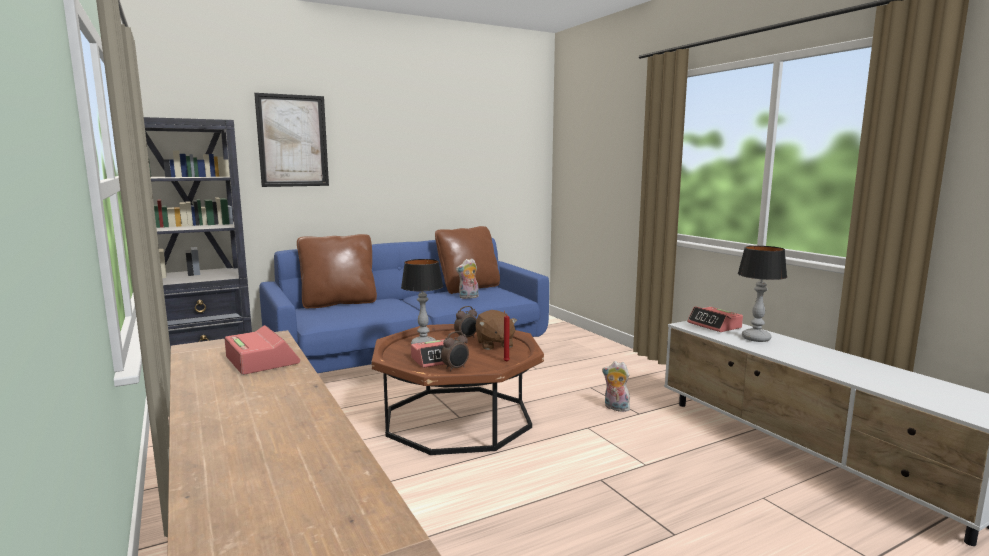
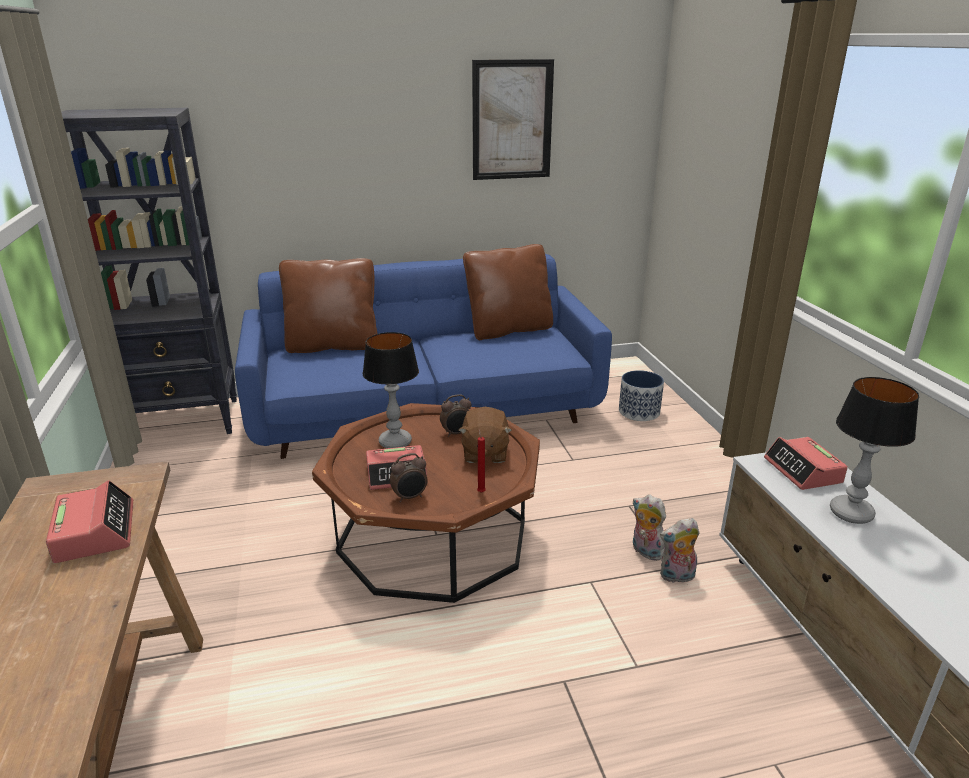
camera: 15 degrees right, 15 degrees up
(292, 141) = (275, 126): picture -> picture (512, 120)
(468, 297) = (497, 351): plush toy -> plush toy (676, 577)
(568, 341) = (638, 412): none -> planter

